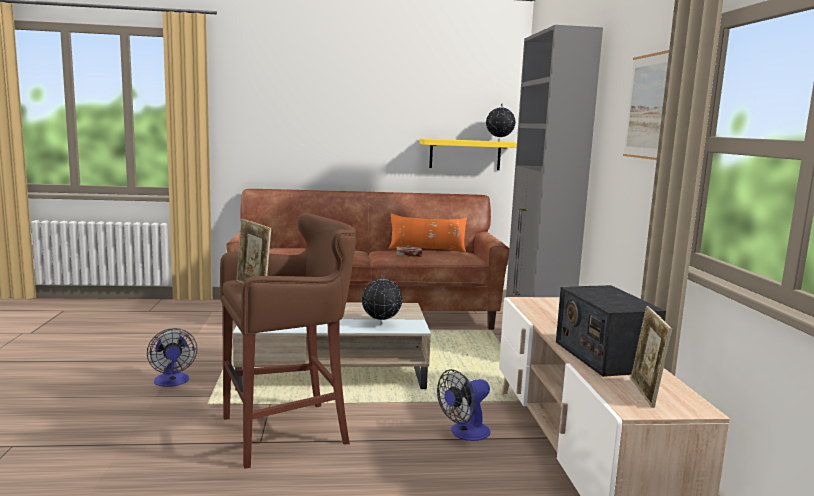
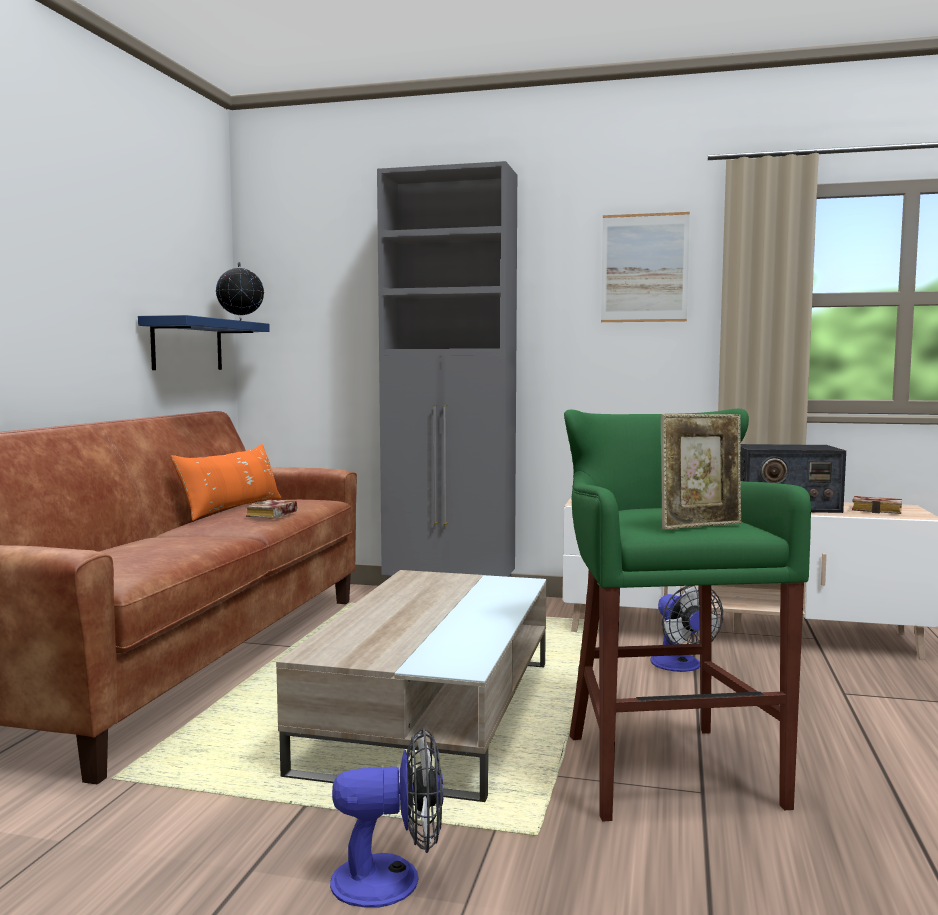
camera: 70 degrees left, 5 degrees down
(288, 431) = (664, 767): brown stool -> green stool
(381, 324) = (496, 594): globe -> none
(465, 154) = (187, 345): yellow shelf -> blue shelf
(645, 393) = (878, 510): picture frame -> book

